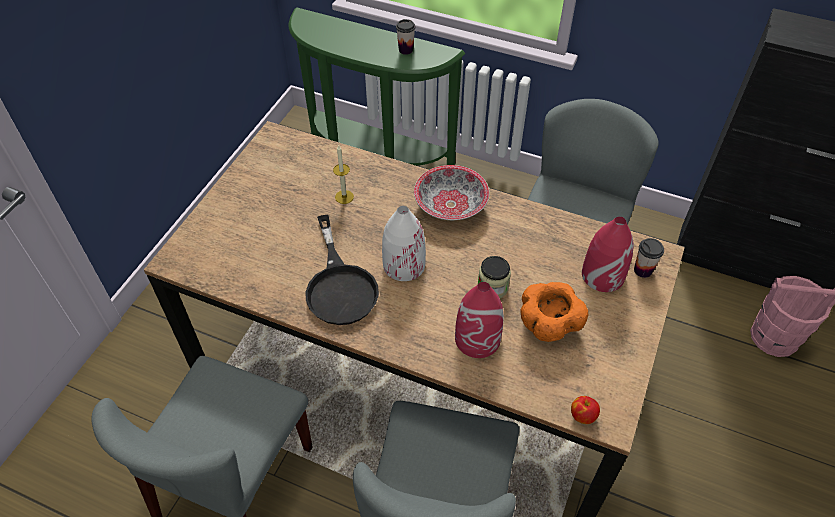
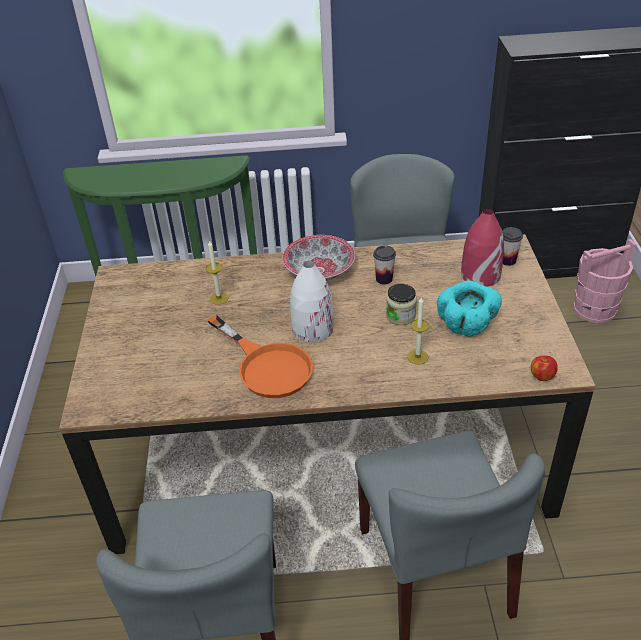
camera: 25 degrees left, 10 degrees down
(340, 285) = (267, 365): black frying pan -> orange frying pan
(405, 50) = (196, 170): cup -> cup (384, 279)
(478, 338) = (417, 357): red vase -> candle
(548, 326) = (467, 326): orange bowl -> turquoise bowl

